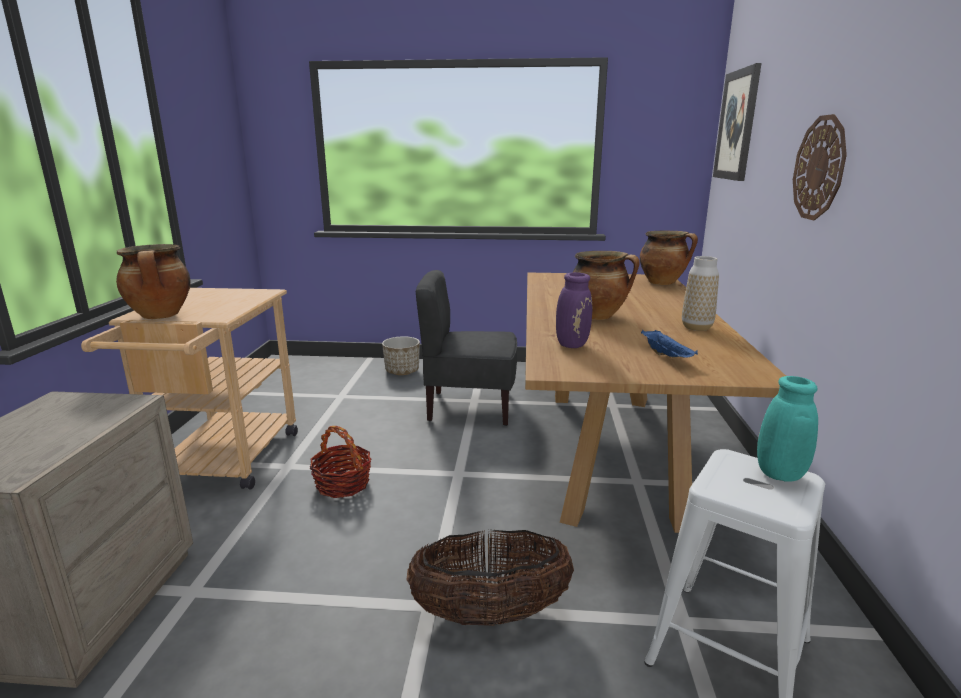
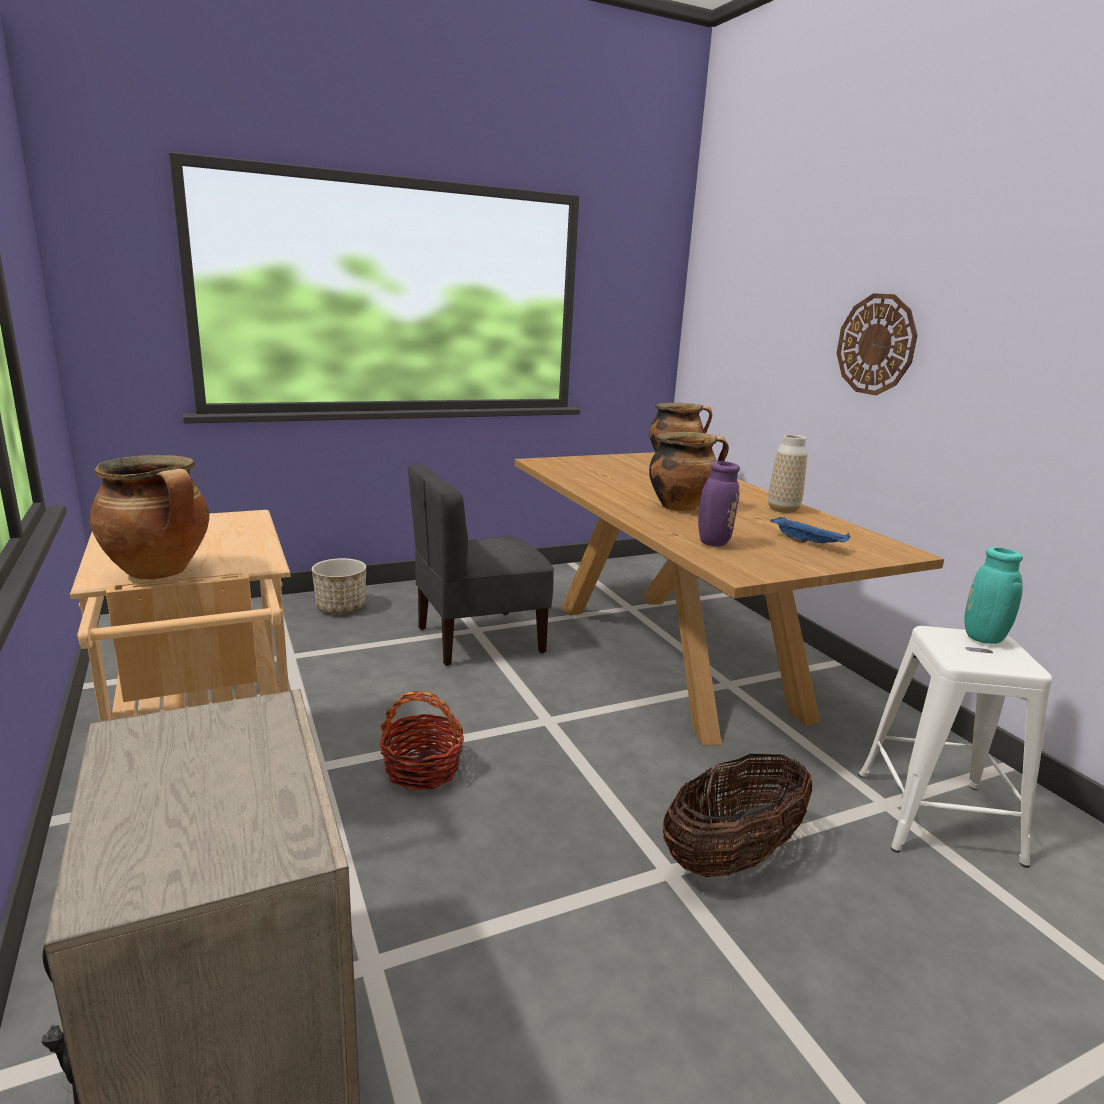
camera: 30 degrees left, 0 degrees up
(737, 125) = (726, 287): picture -> none

